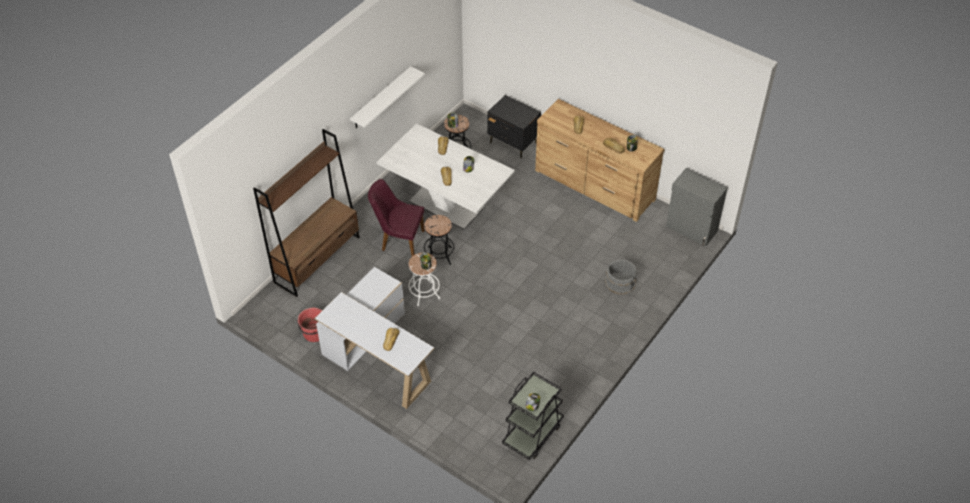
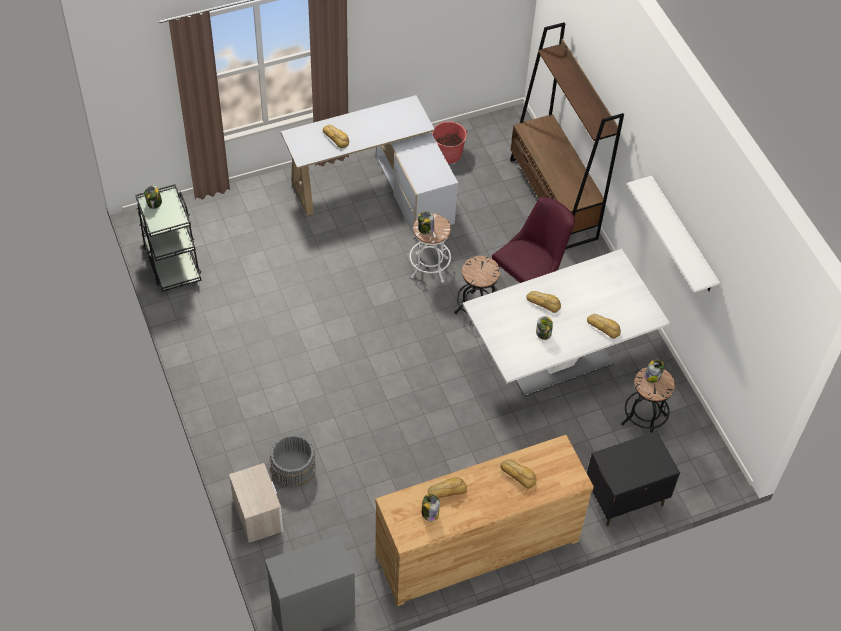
camera: 120 degrees right, 5 degrees up
(662, 281) = (257, 515): none -> nightstand

